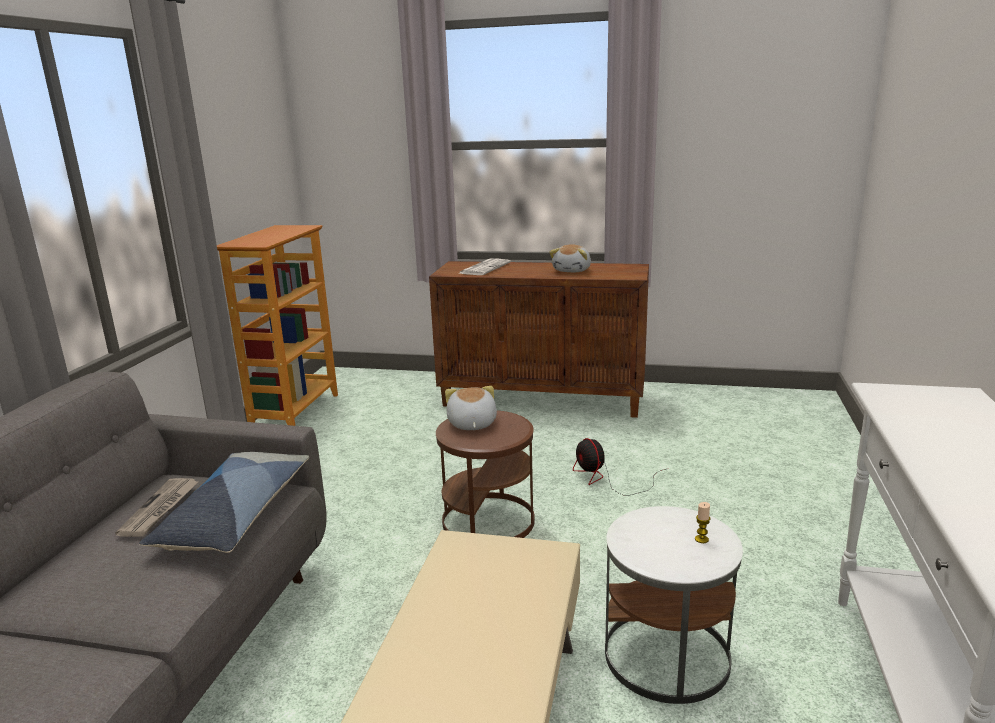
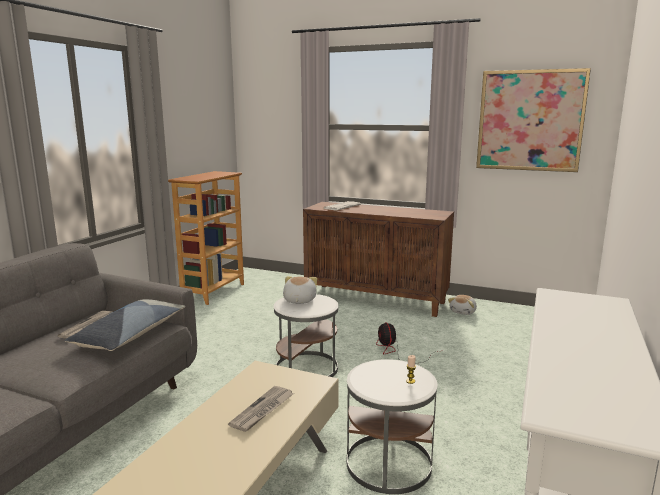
camera: 10 degrees right, 5 degrees down
(489, 521) = (307, 368): brown side table -> white side table
(495, 614) = (262, 410): none -> newspaper
(572, 270) = (398, 211): plush toy -> plush toy (463, 312)
(750, 127) = (530, 120): none -> picture

